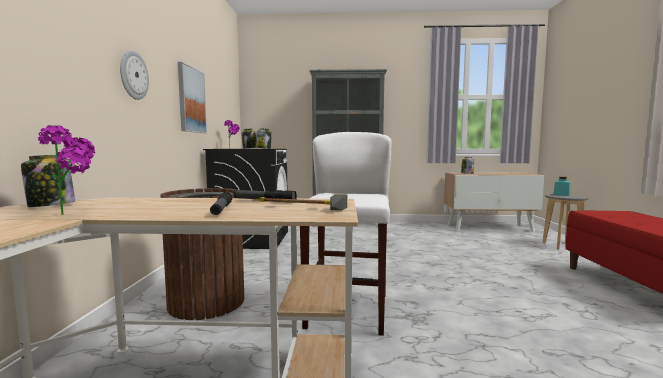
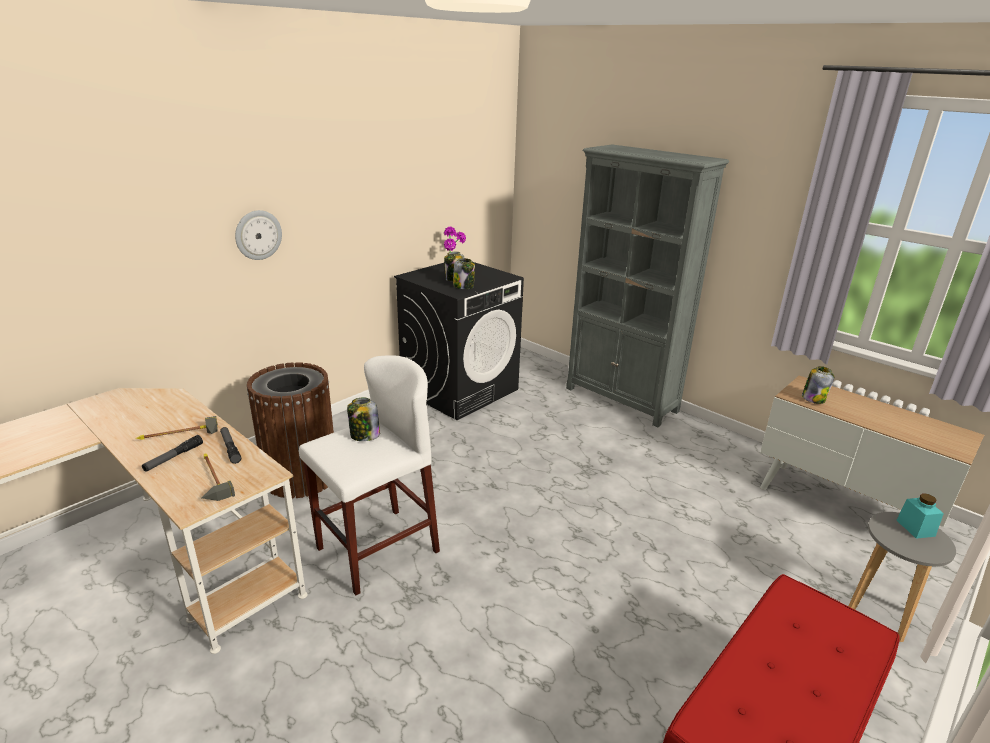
camera: 40 degrees right, 20 degrees up
(50, 205) = (130, 399): jar -> jar (364, 435)
(76, 213) = (115, 425): potted plant -> none
(190, 205) = (178, 437): none -> hammer
(191, 100) = (372, 220): picture -> none

